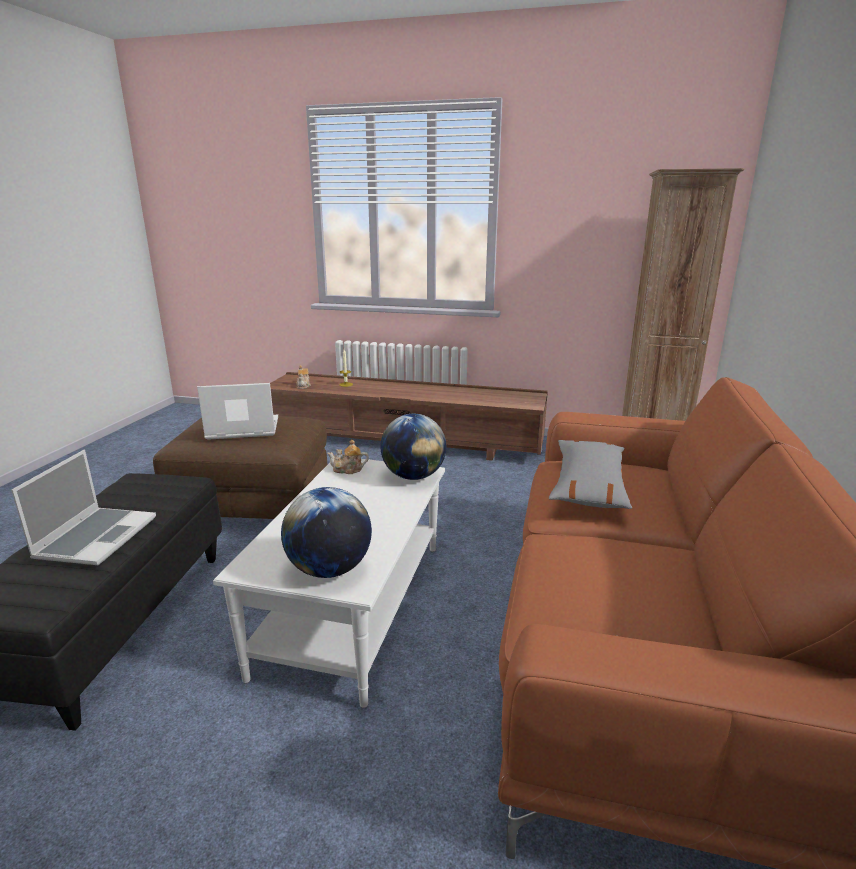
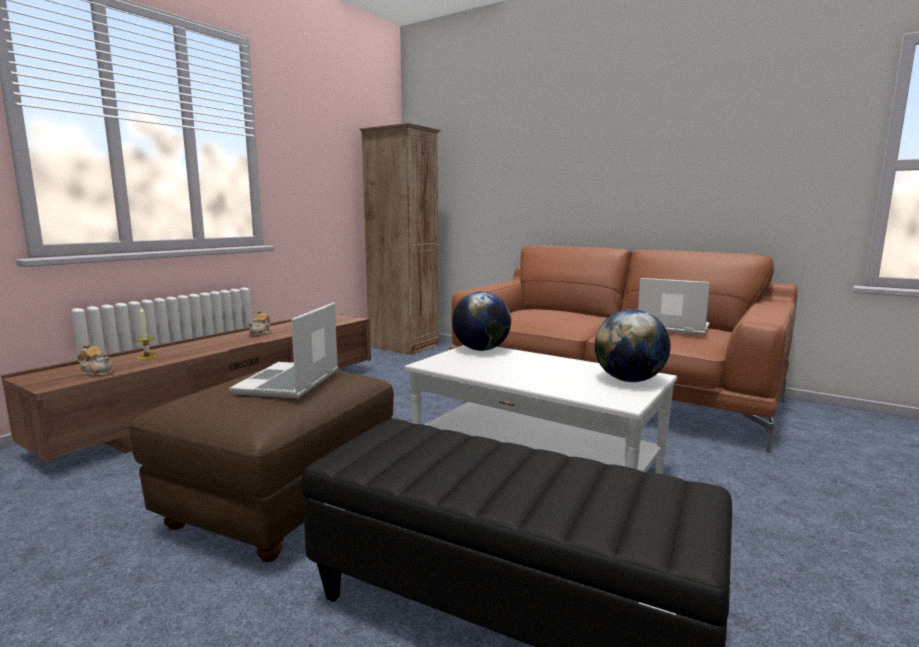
camera: 70 degrees left, 10 degrees down
(96, 537) = (525, 471): laptop -> laptop (671, 327)
(348, 470) = (446, 364): teapot -> teapot (260, 333)
(588, 486) = (545, 317): grey pillow -> none

